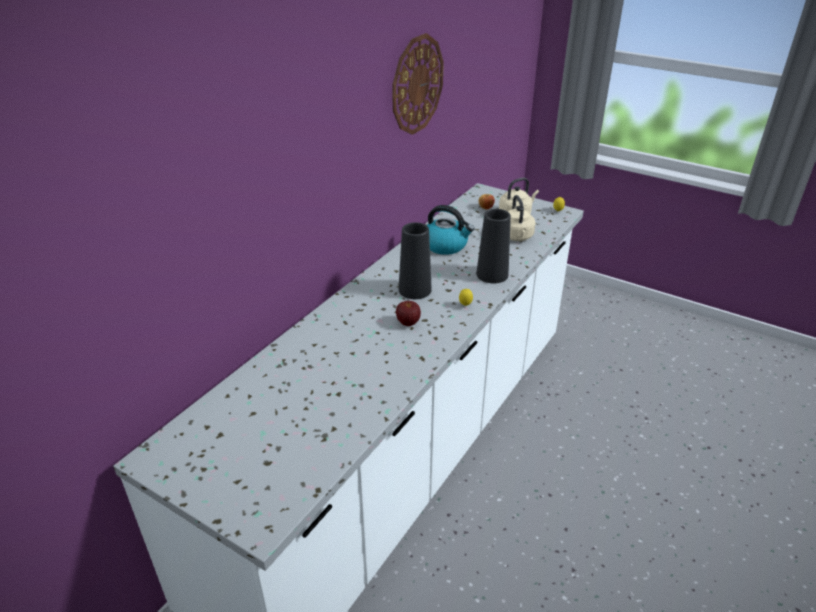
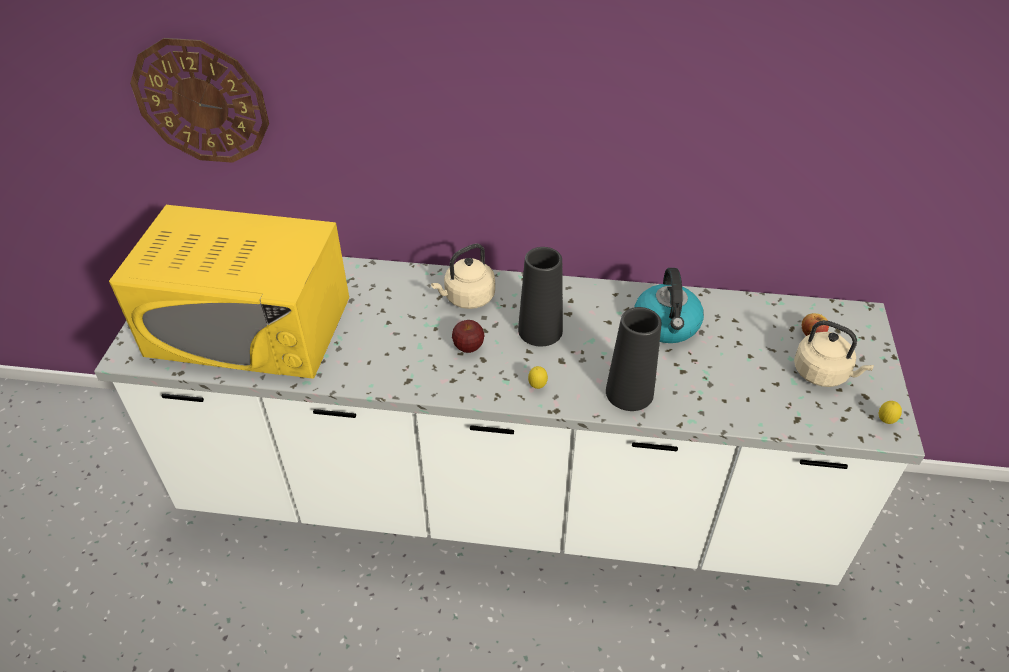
camera: 65 degrees right, 10 degrees up
(292, 432) = (250, 326): none -> yellow microwave
(417, 84) = (740, 93): wall clock -> wall clock (201, 101)
(517, 237) = (754, 392): beige kettle -> beige kettle (467, 298)

